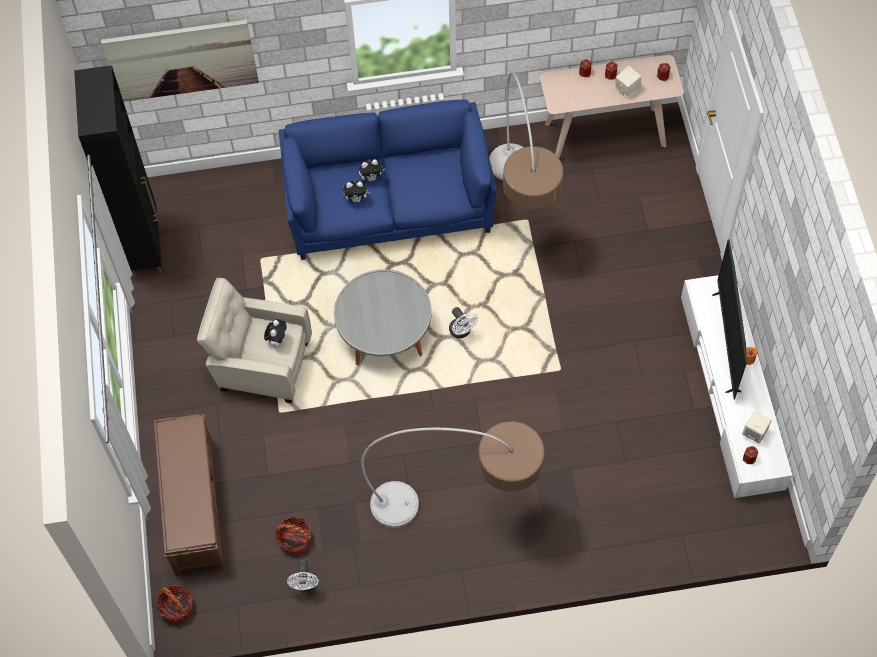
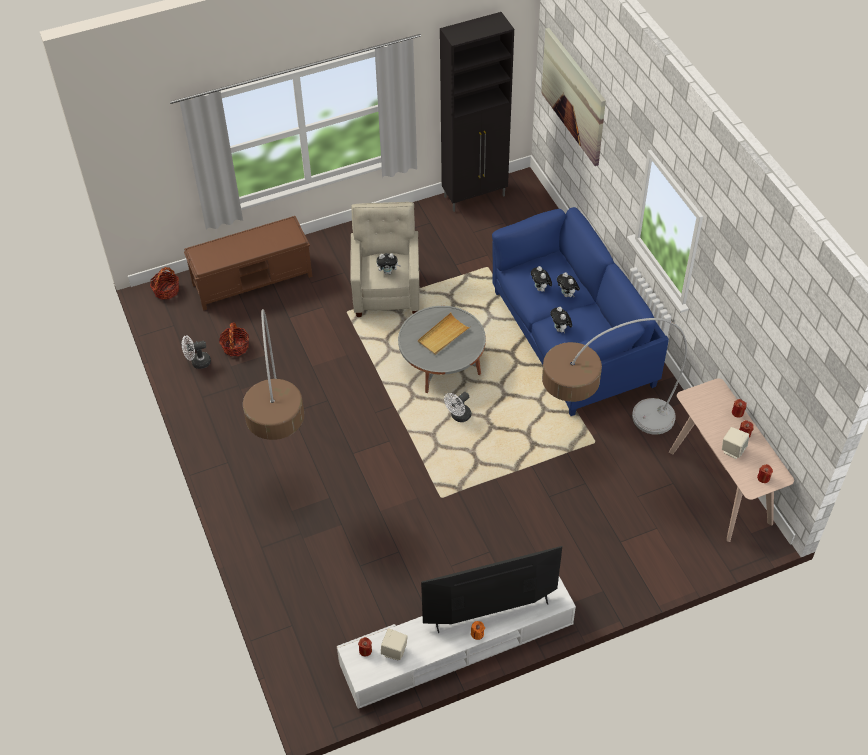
camera: 75 degrees right, 10 degrees down
(379, 309) = (443, 336): none -> beige tray
(418, 195) = (560, 329): none -> plush toy

